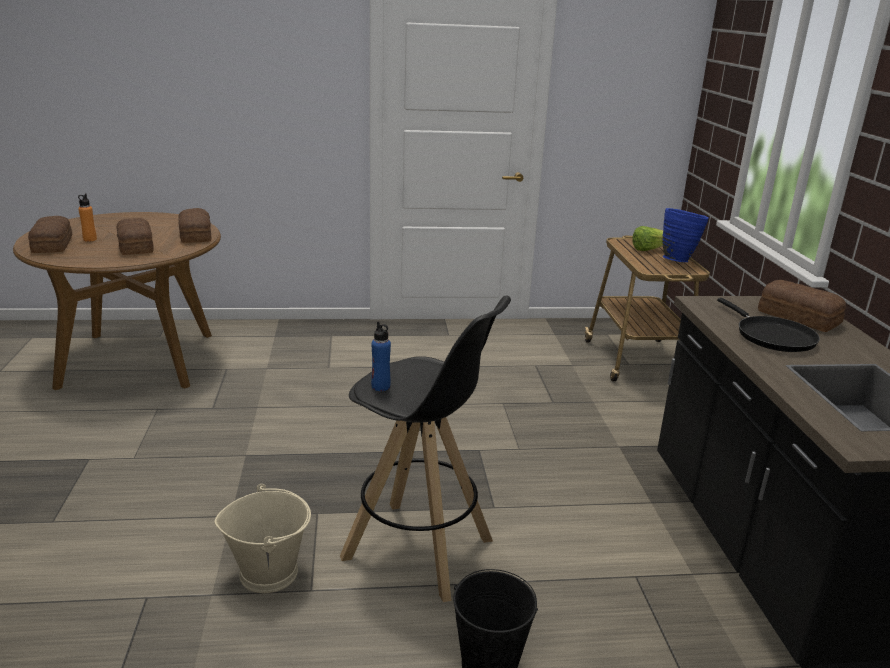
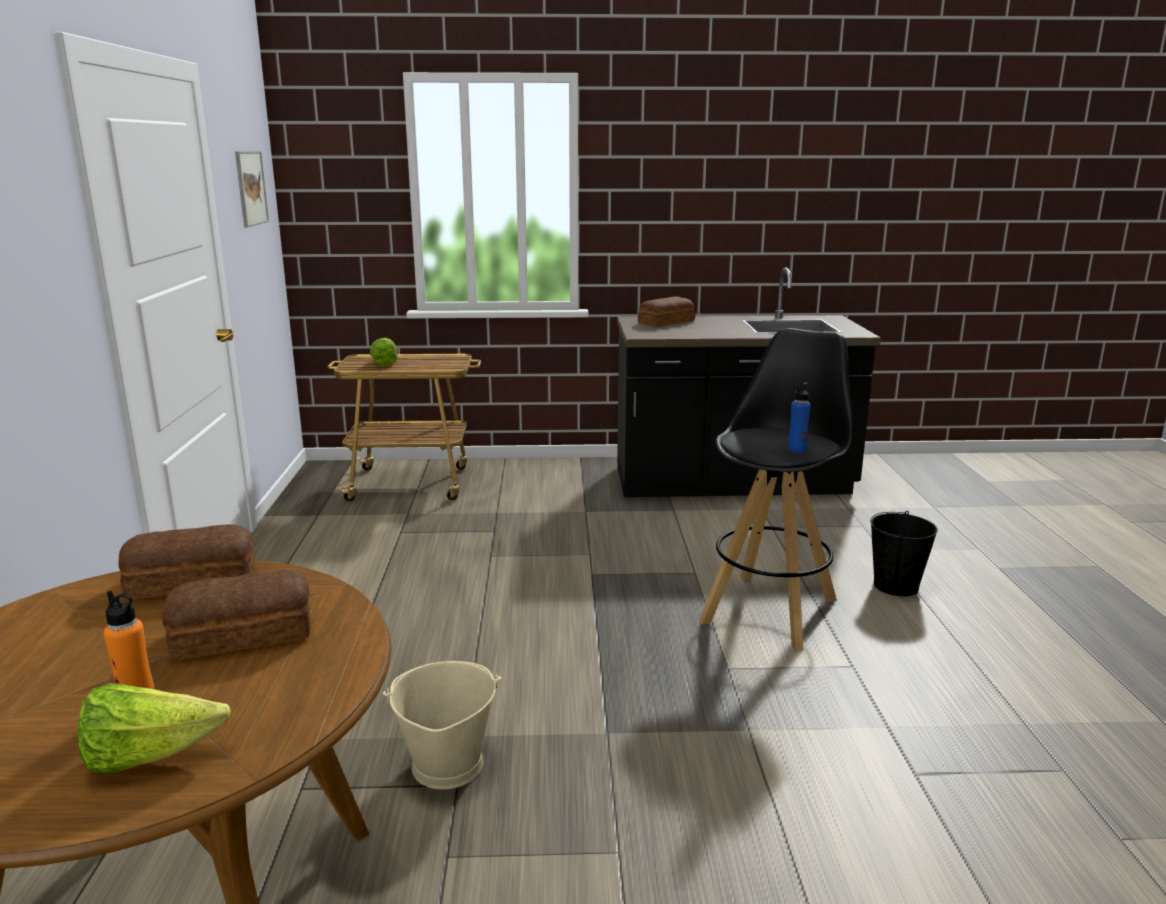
camera: 85 degrees left, 5 degrees down
(53, 244) = (150, 757): bread -> lettuce
(269, 572) = (837, 692): beige bucket -> beige bucket (446, 765)
(633, 81) = (251, 188): none -> picture
(678, 260) = (422, 358): blue vase -> none
(771, 336) = (706, 330): black frying pan -> none

